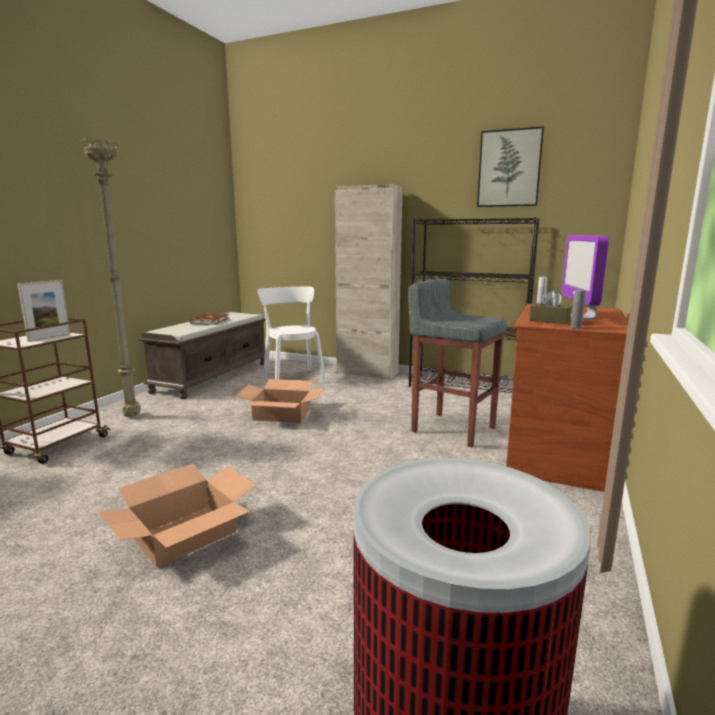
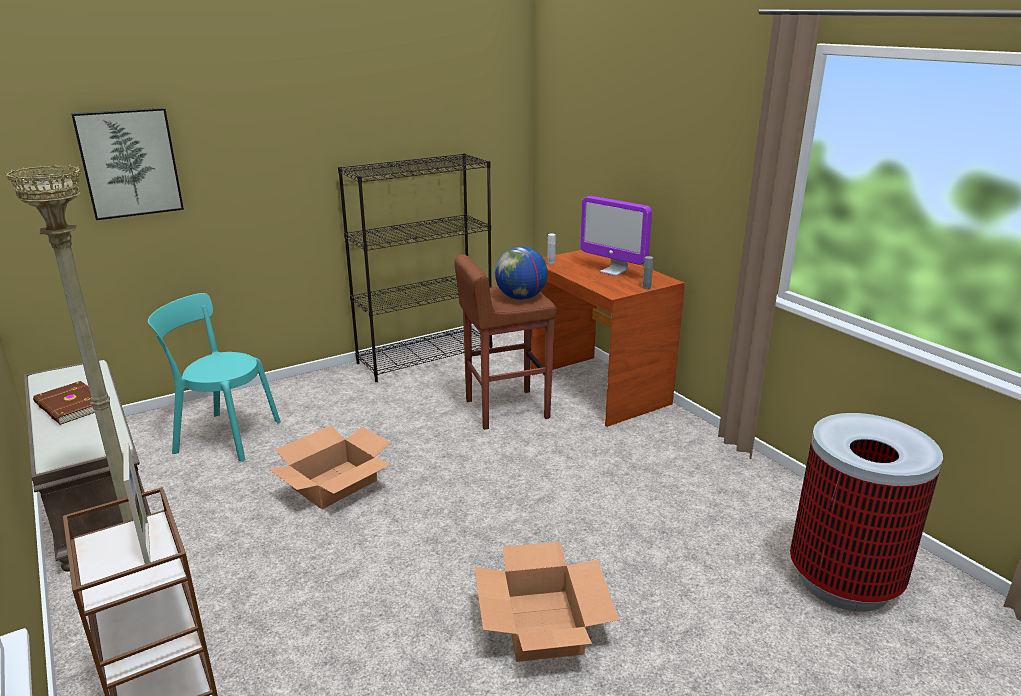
camera: 55 degrees left, 10 degrees up
(293, 378) = (223, 436): white chair -> turquoise chair
(367, 373) = (295, 386): beige cabinet -> none
(452, 429) = (505, 409): grey stool -> brown stool
(467, 320) = (521, 298): none -> globe
(509, 168) = (426, 96): picture -> picture (129, 163)
(549, 321) = (613, 284): brown tissue box -> none

